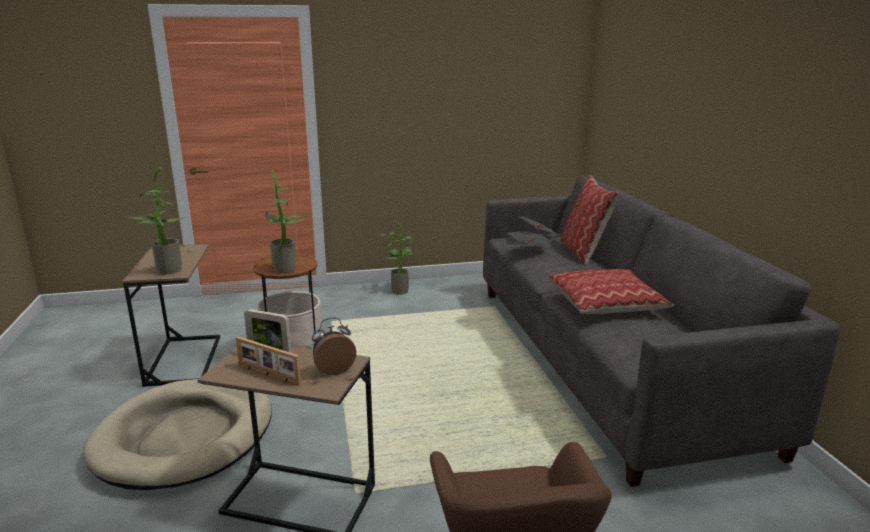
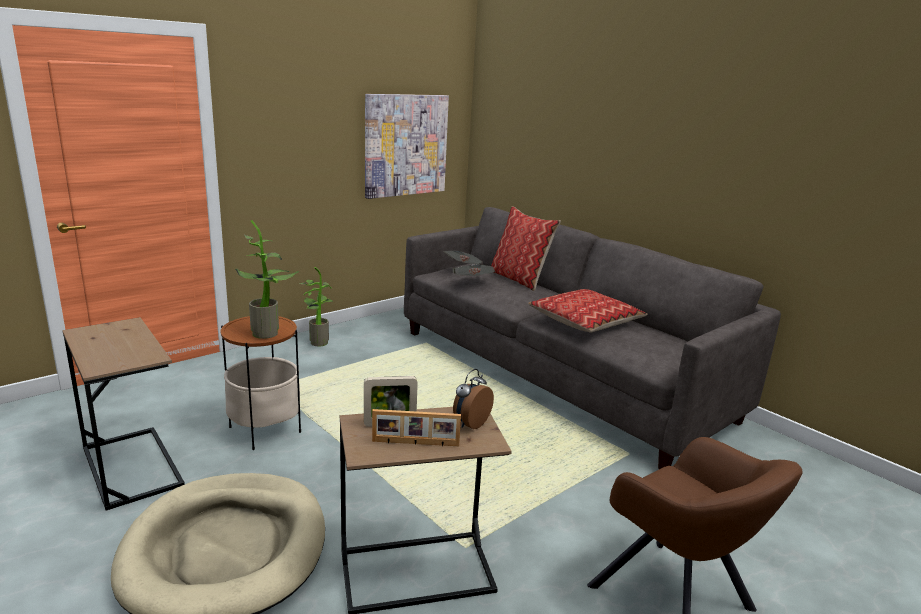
camera: 30 degrees left, 0 degrees up
(166, 271) = (130, 357): potted plant -> none
(508, 110) = (405, 145): none -> picture

